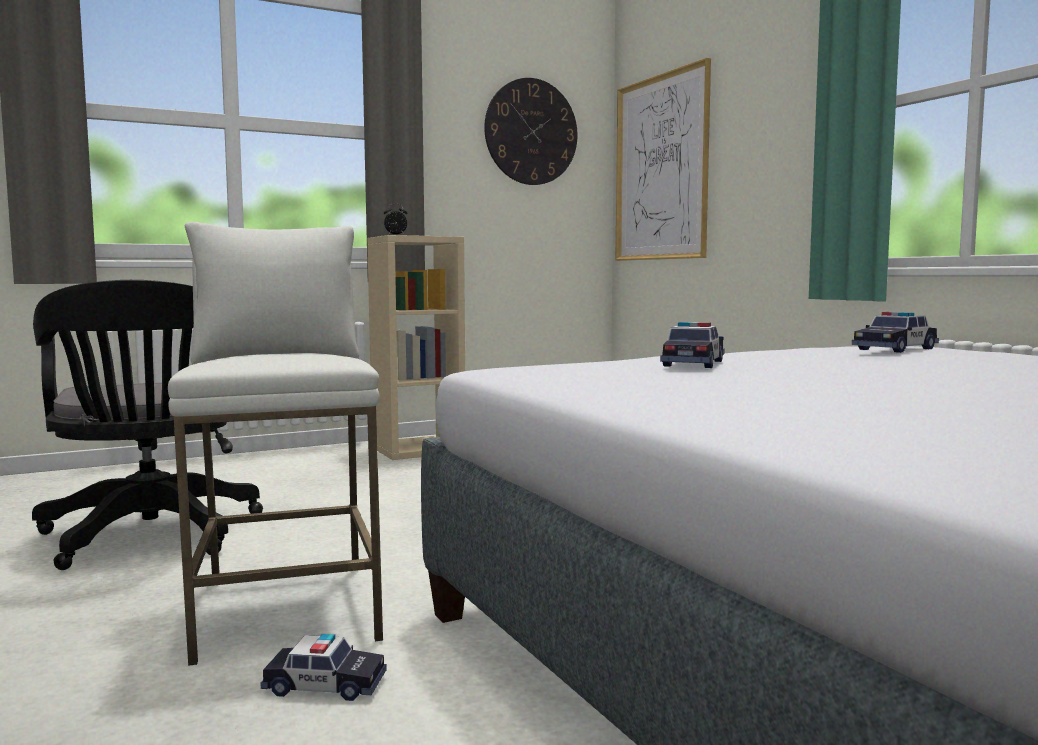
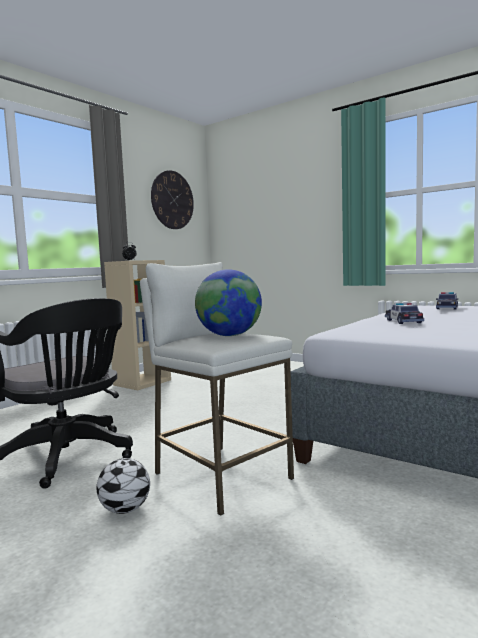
camera: 25 degrees left, 0 degrees up
(95, 622) = (125, 510): none -> football
(287, 355) = (229, 335): none -> globe
(325, 685) = (302, 505): toy car -> none
(661, 168) = (242, 221): picture -> none

